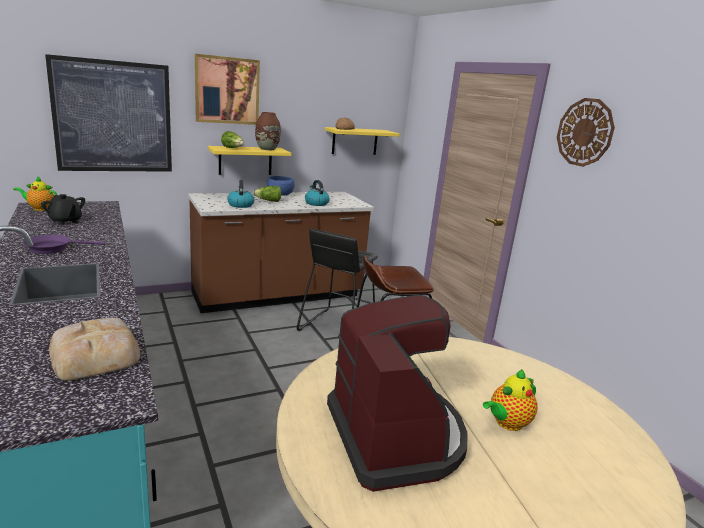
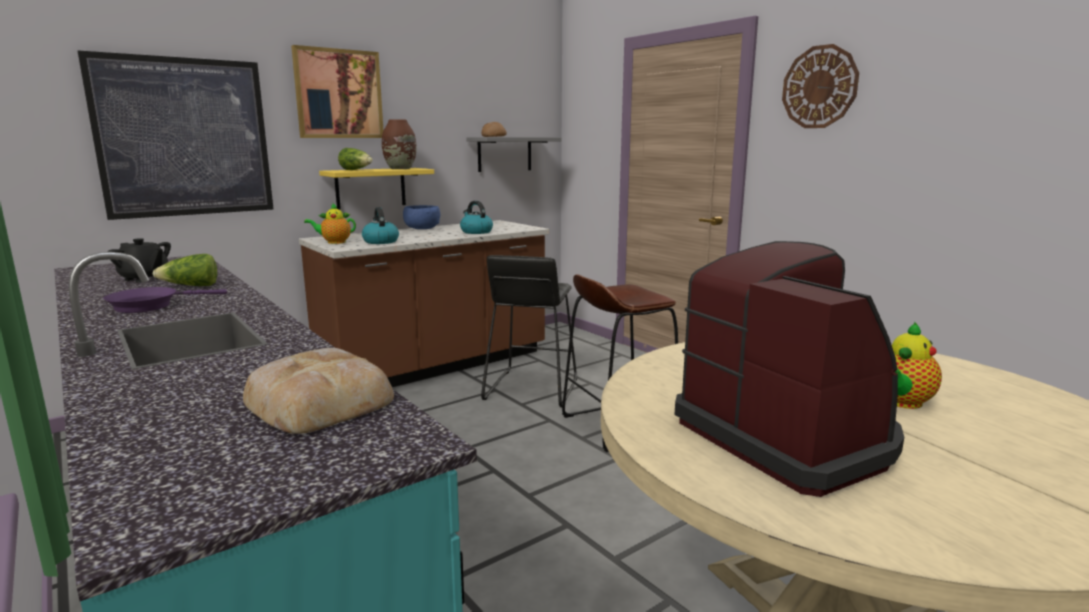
camera: 10 degrees left, 5 degrees down
(39, 208) = (93, 271): teapot -> teapot (334, 242)
(268, 201) = (413, 235): lettuce -> lettuce (191, 286)
(355, 141) = (504, 154): yellow shelf -> grey shelf

